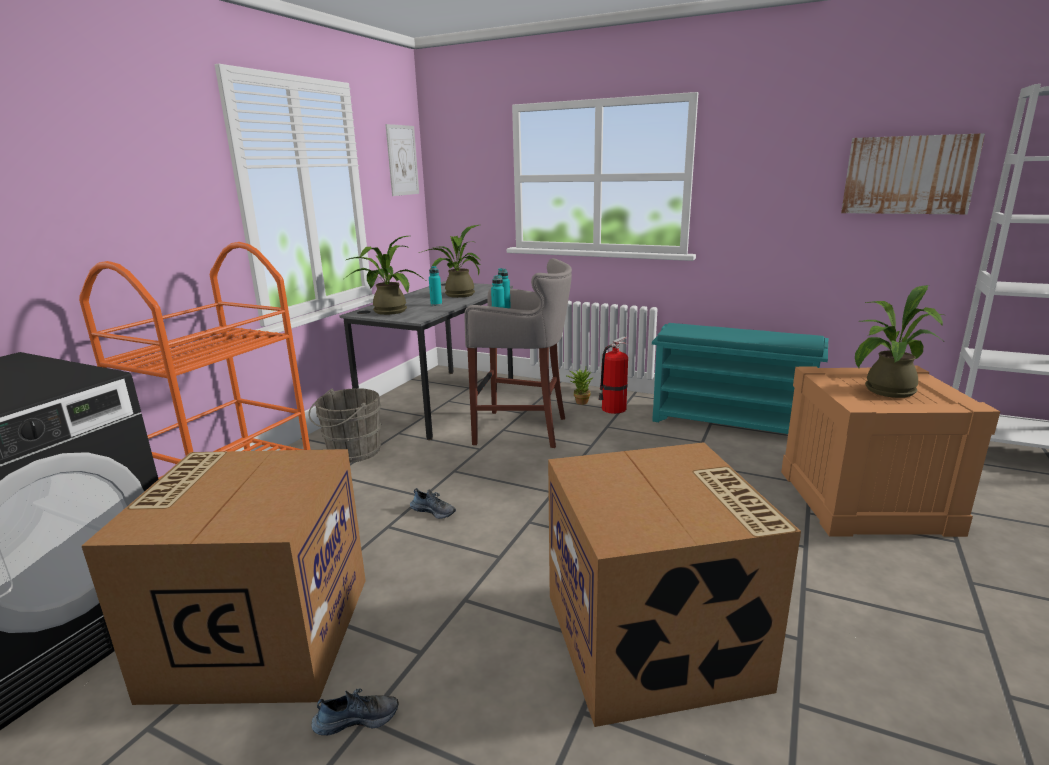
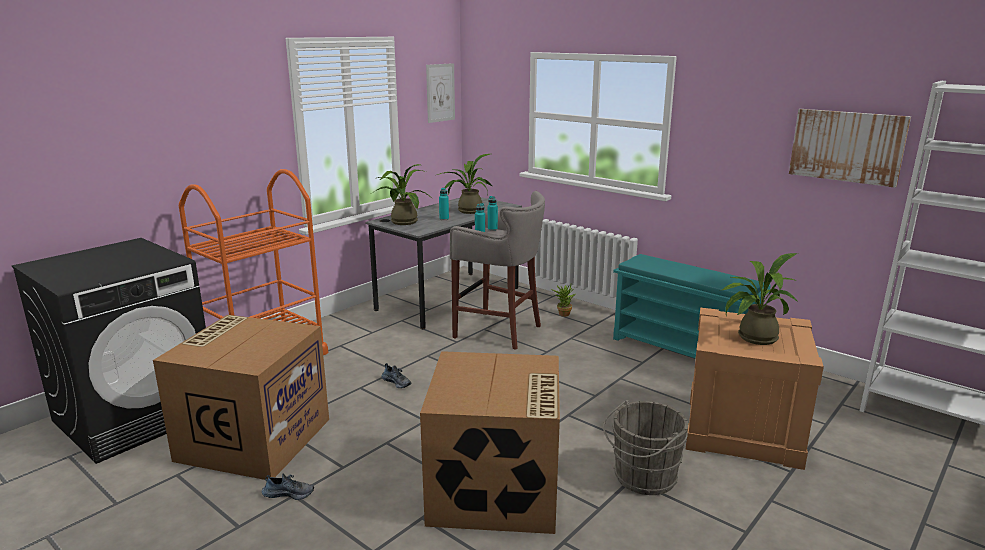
camera: 15 degrees right, 0 degrees up
(351, 452) = (359, 330): grey bucket -> grey bucket (642, 478)
(613, 409) = (586, 324): fire extinguisher -> none

